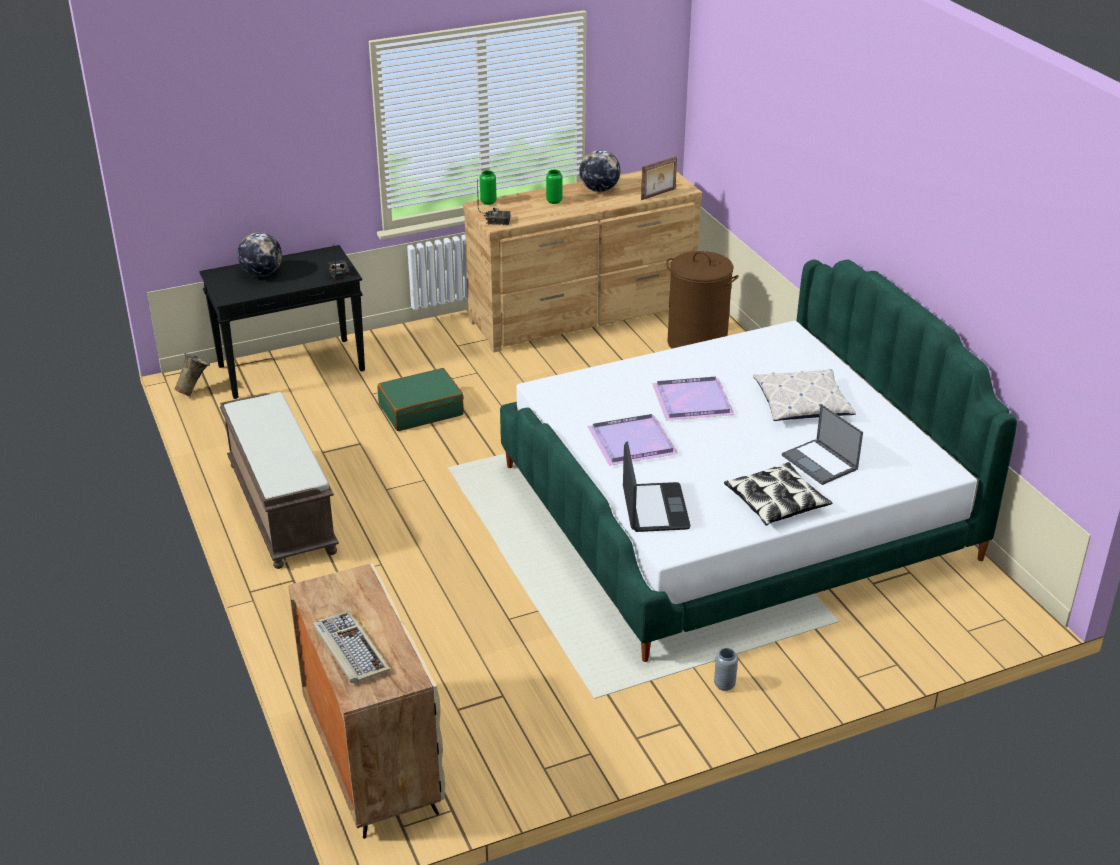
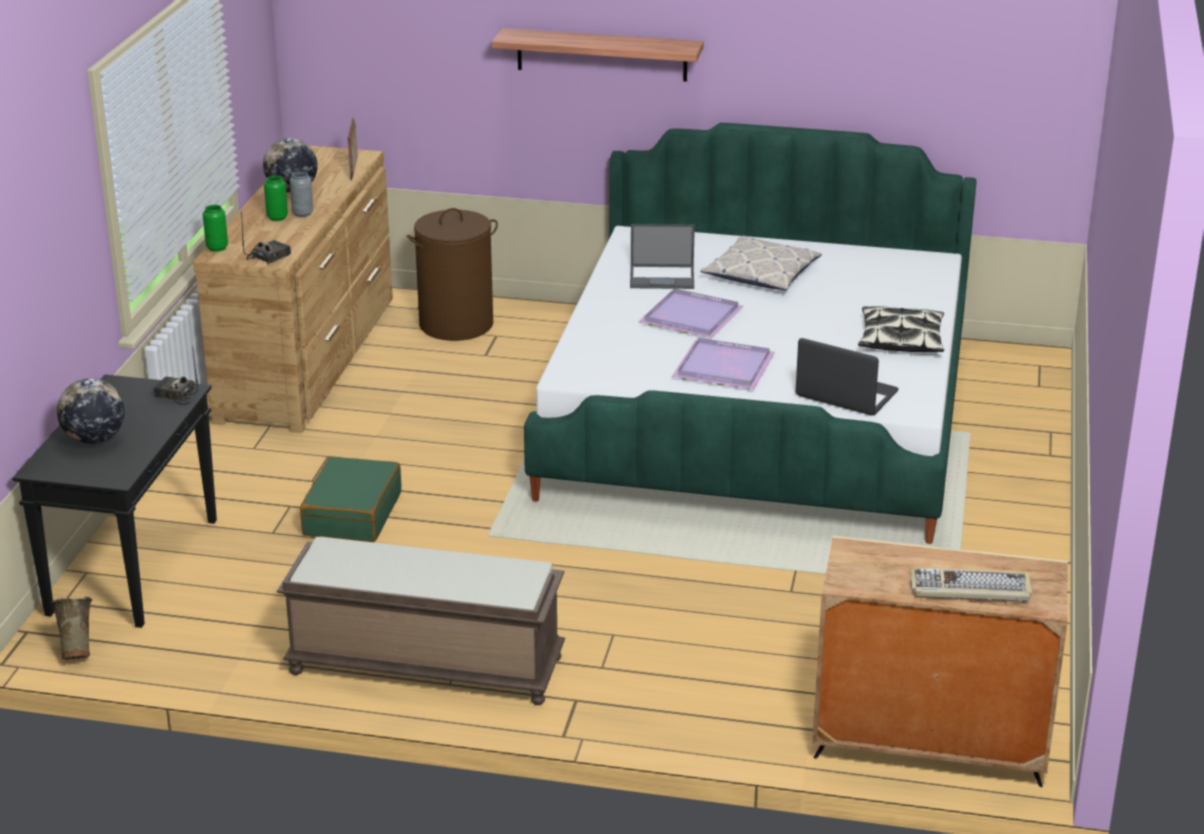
camera: 55 degrees left, 5 degrees down
(724, 685) = (1001, 518): grey vase -> grey vase (302, 213)
(820, 462) = (863, 301): laptop -> laptop (663, 277)
(826, 176) = (602, 54): none -> shelf

